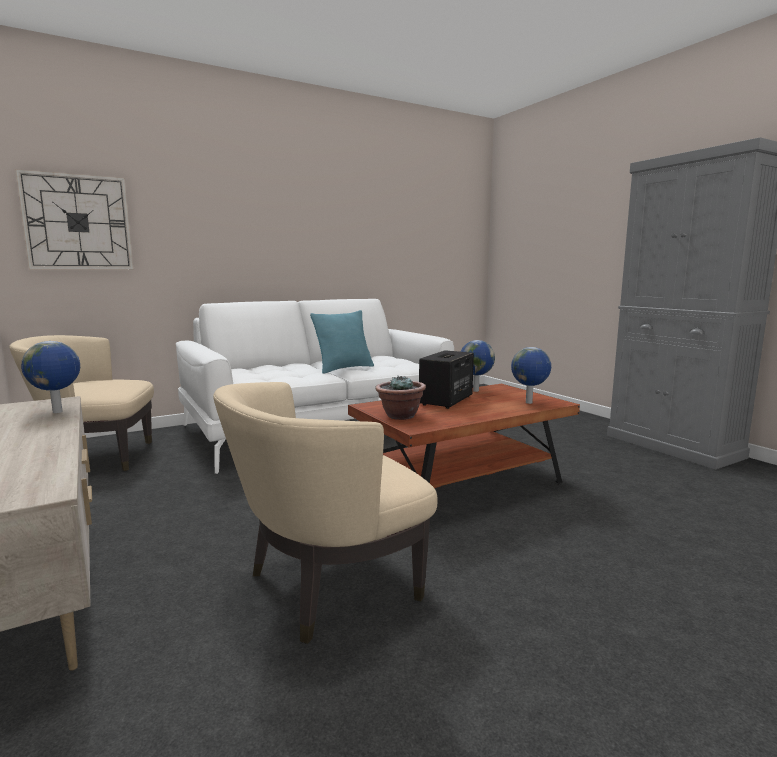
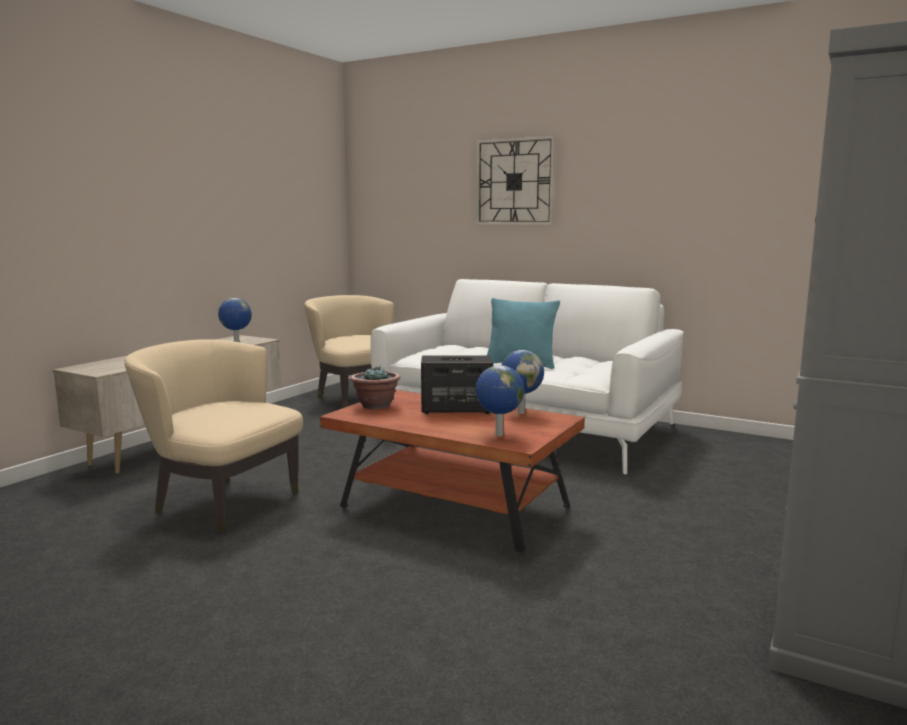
camera: 60 degrees right, 0 degrees up
(78, 222) = (395, 205): wall clock -> wall clock (514, 182)

